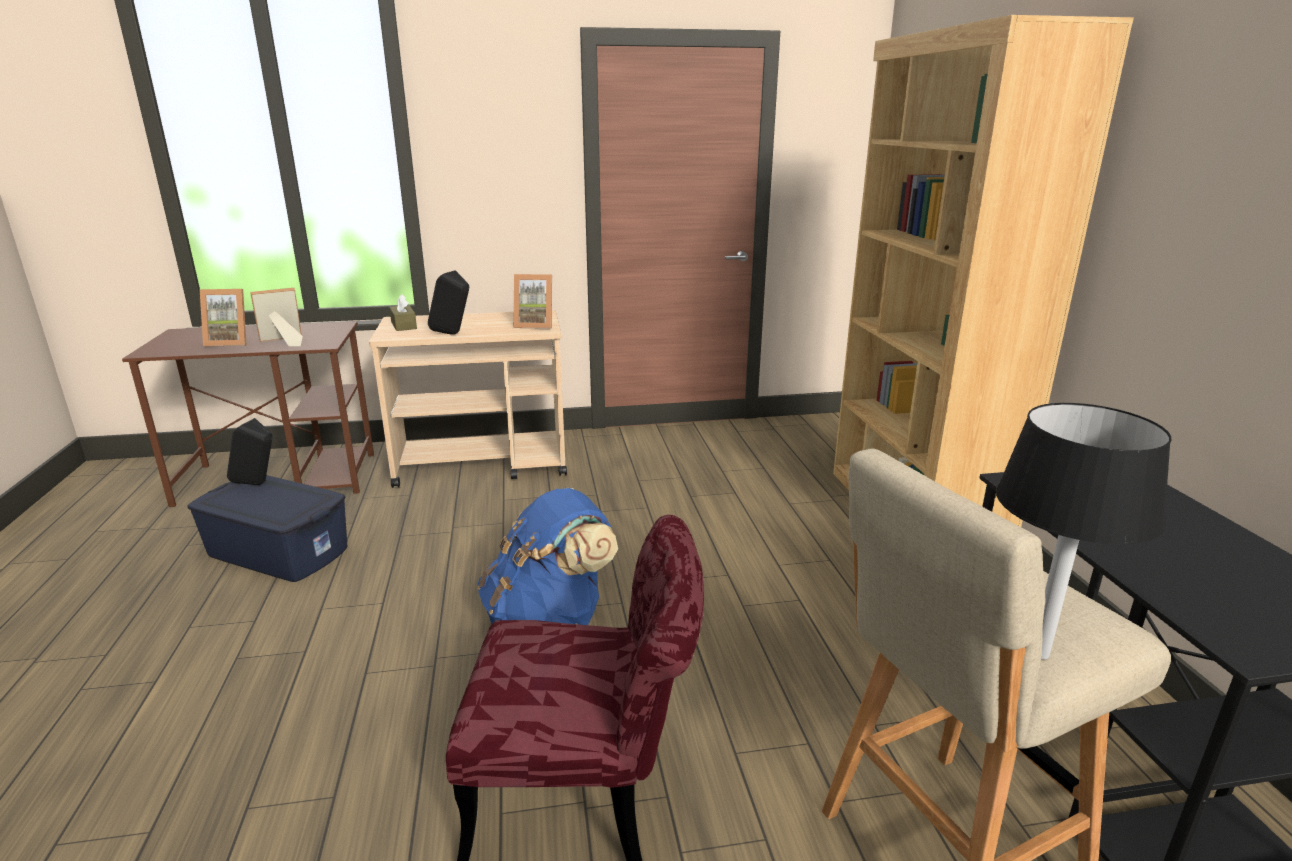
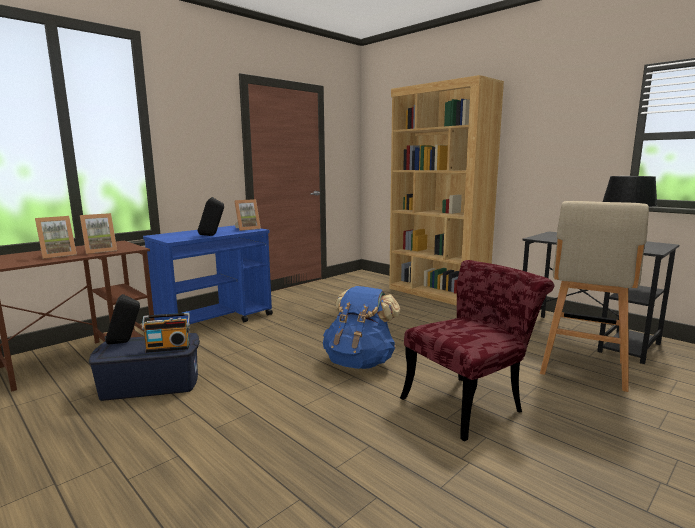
camera: 35 degrees left, 10 degrees down
(278, 512) = (168, 347): none -> radio
(282, 342) = (100, 251): picture frame -> picture frame turned 150 degrees counterclockwise
(404, 325) = (169, 236): brown tissue box -> none
(483, 464) = (215, 321): beige cart -> blue cart

